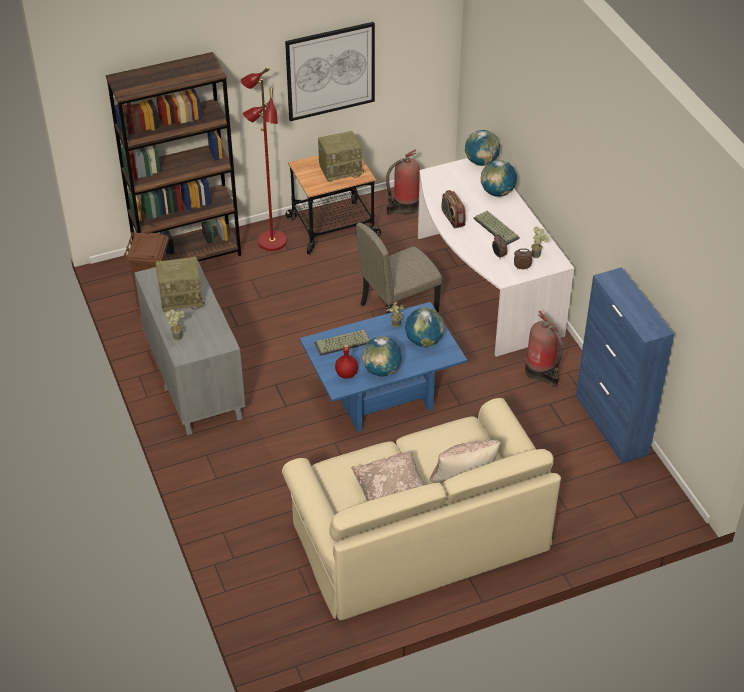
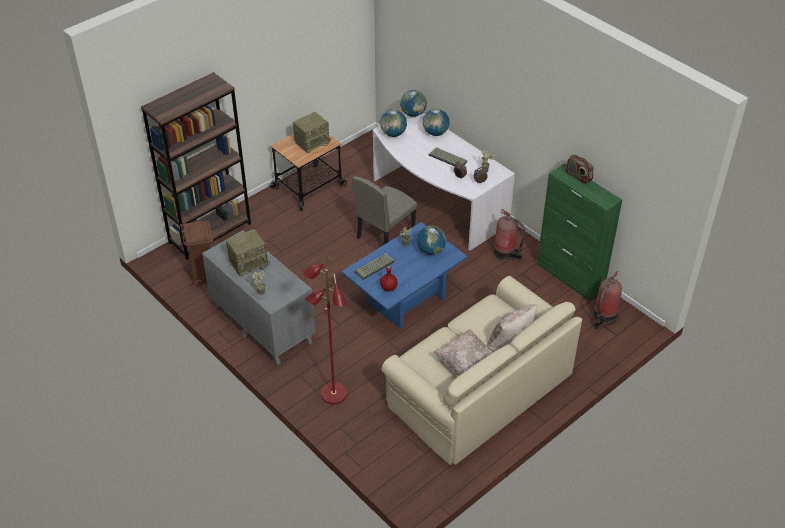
camera: 20 degrees left, 0 degrees up
(271, 242) = (268, 208): red floor lamp -> red floor lamp (333, 394)
(330, 71) = (292, 70): picture -> none
(381, 370) = (412, 279): globe -> globe (393, 134)
(404, 207) = (353, 160): fire extinguisher -> fire extinguisher (603, 318)
(452, 218) = (414, 158): radio -> radio (578, 177)
(611, 425) = (570, 277): blue cabinet -> green cabinet

